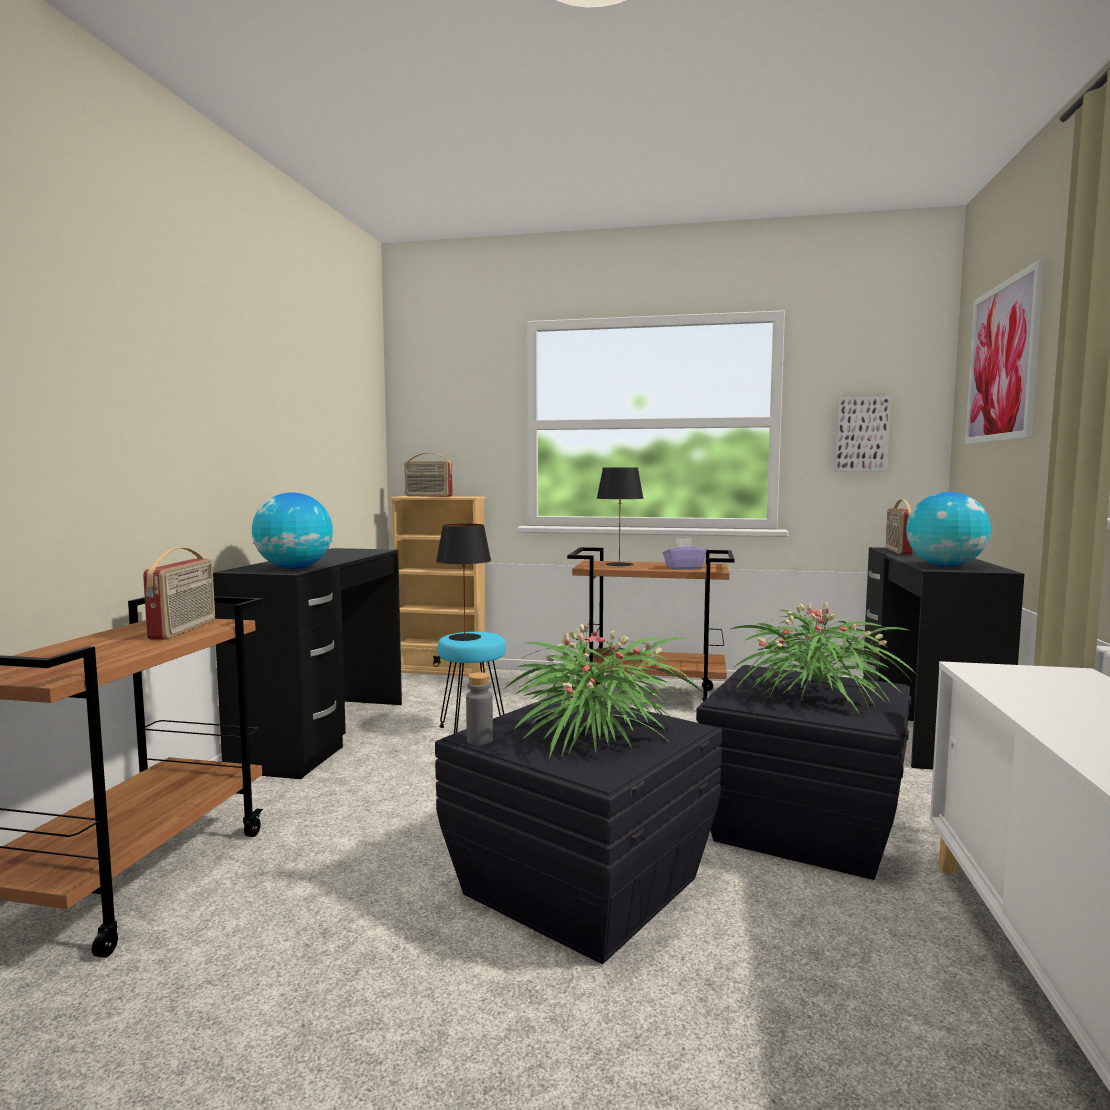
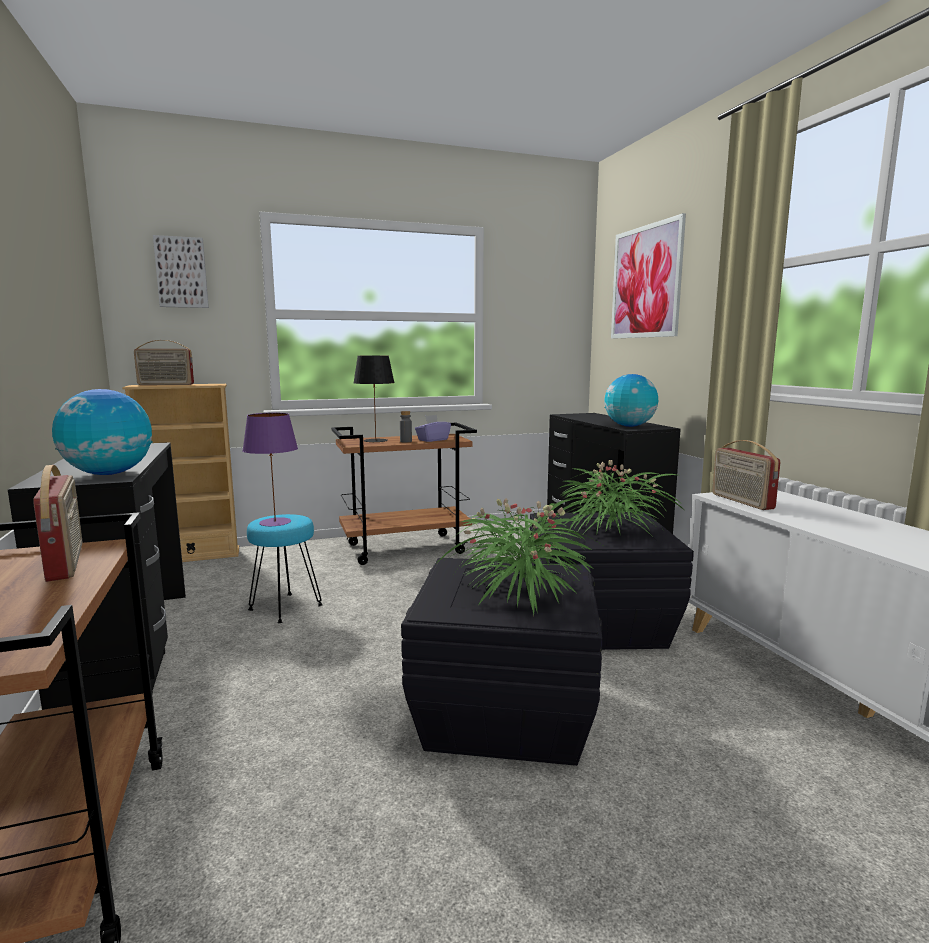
camera: 30 degrees left, 5 degrees up
(465, 637) = (275, 522): black table lamp -> purple table lamp
(479, 740) = (442, 614): grey bottle -> grey bottle (406, 441)
(861, 434) = (537, 329): picture -> picture (181, 272)
(897, 551) = (575, 416): radio -> radio (741, 501)

